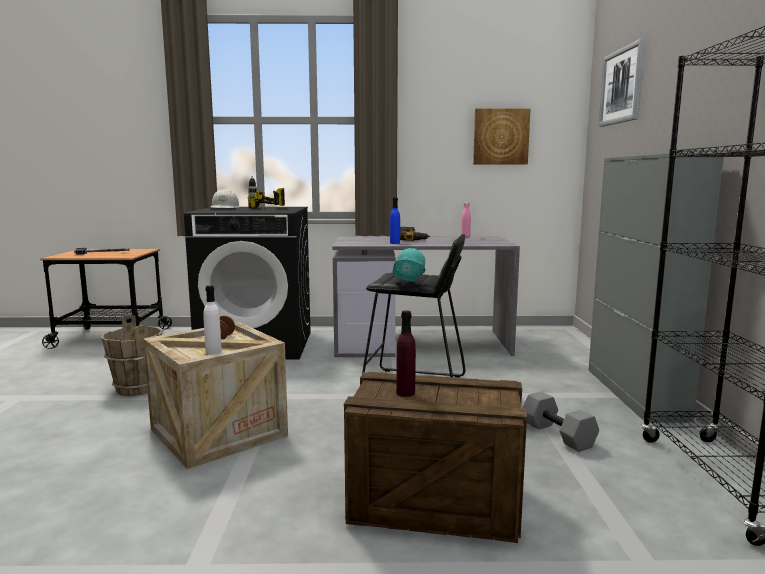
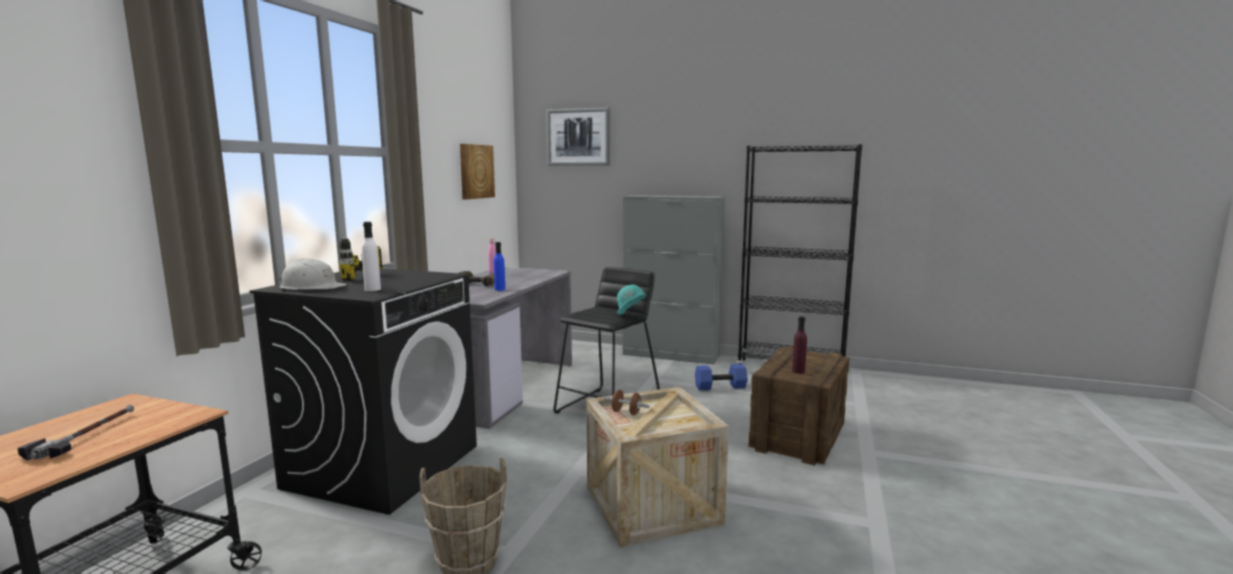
camera: 70 degrees left, 0 degrees up
(213, 353) = (680, 417): white bottle -> white bottle (372, 289)
(559, 435) = (720, 386): grey dumbbell -> blue dumbbell

